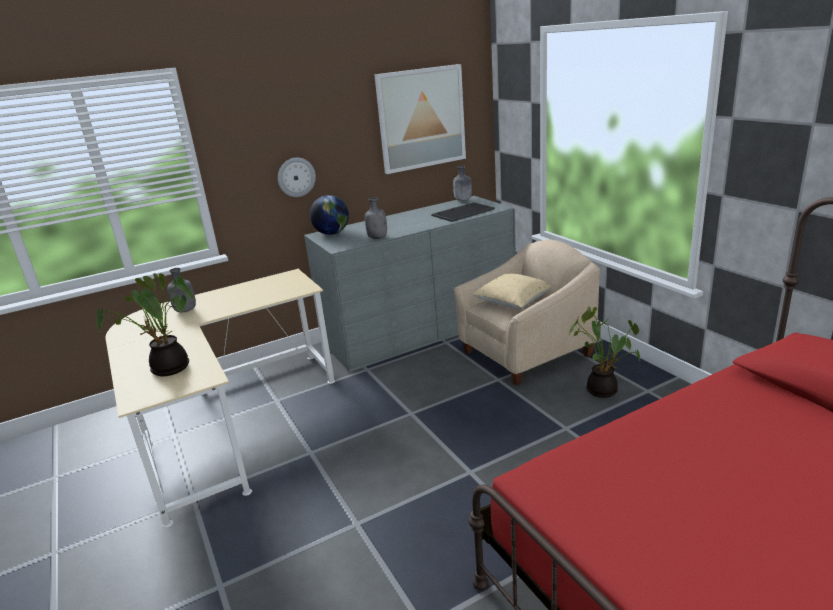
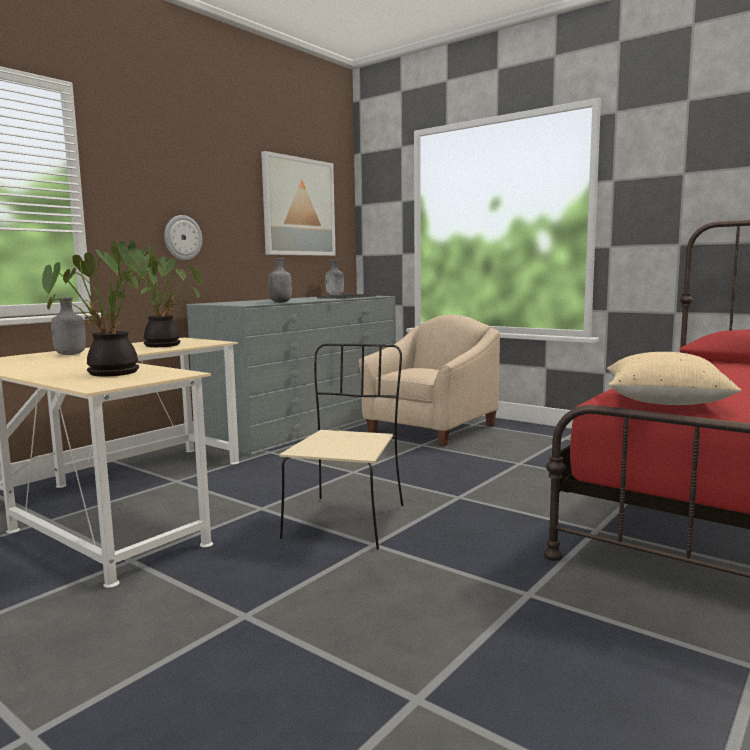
camera: 25 degrees left, 15 degrees down
(332, 233) = (221, 302): globe -> none
(359, 485) = (346, 520): none -> beige chair
(513, 302) = (422, 369): beige pillow -> beige pillow (665, 402)
(603, 389) = (526, 441): potted plant -> potted plant (164, 345)

